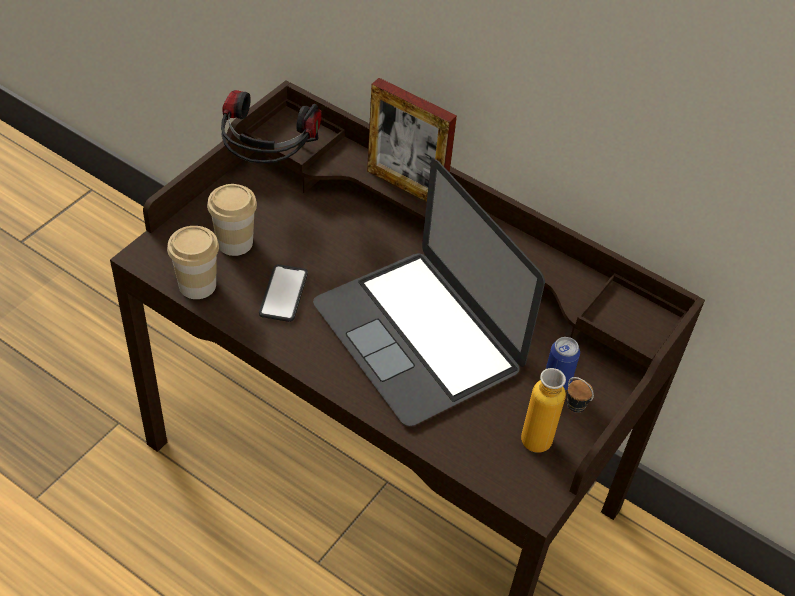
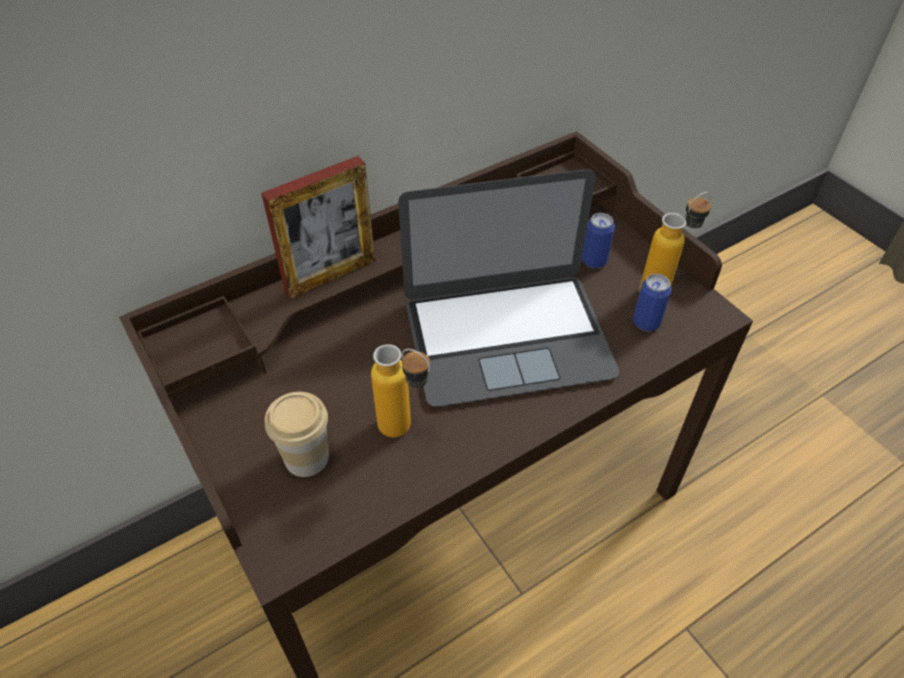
camera: 65 degrees left, 0 degrees up
(197, 285) = (354, 513): cup -> none
(267, 166) = (231, 381): headphones -> none
(283, 293) = (406, 431): phone -> bottle
(491, 440) = (646, 323): none -> can

